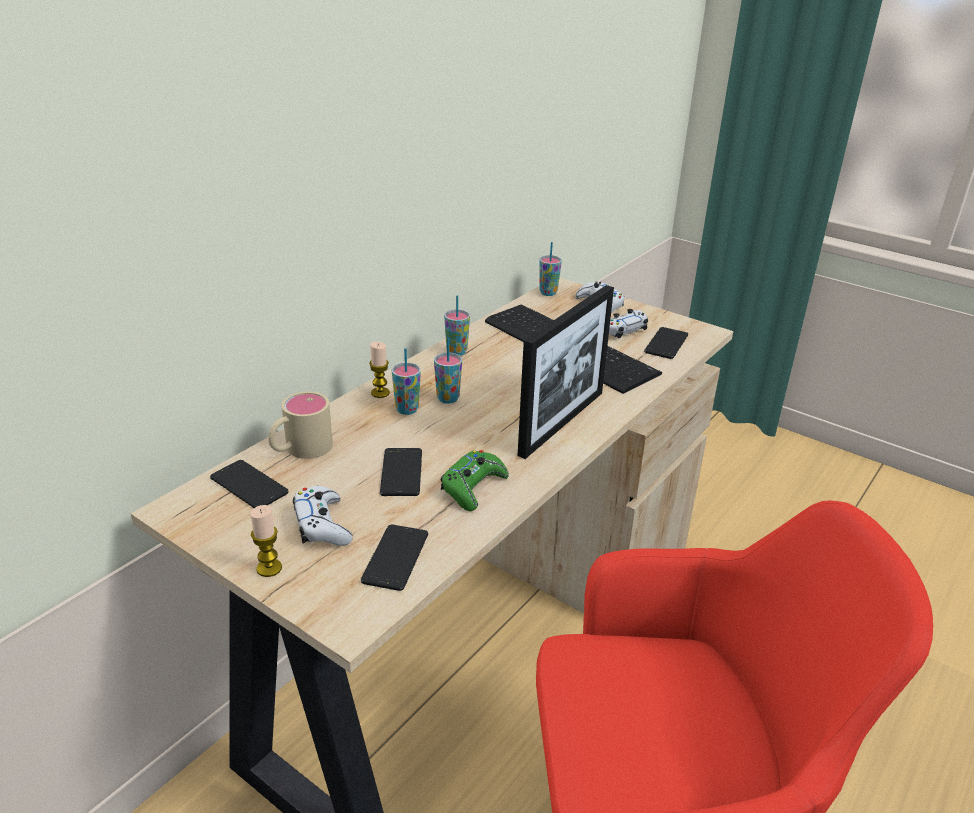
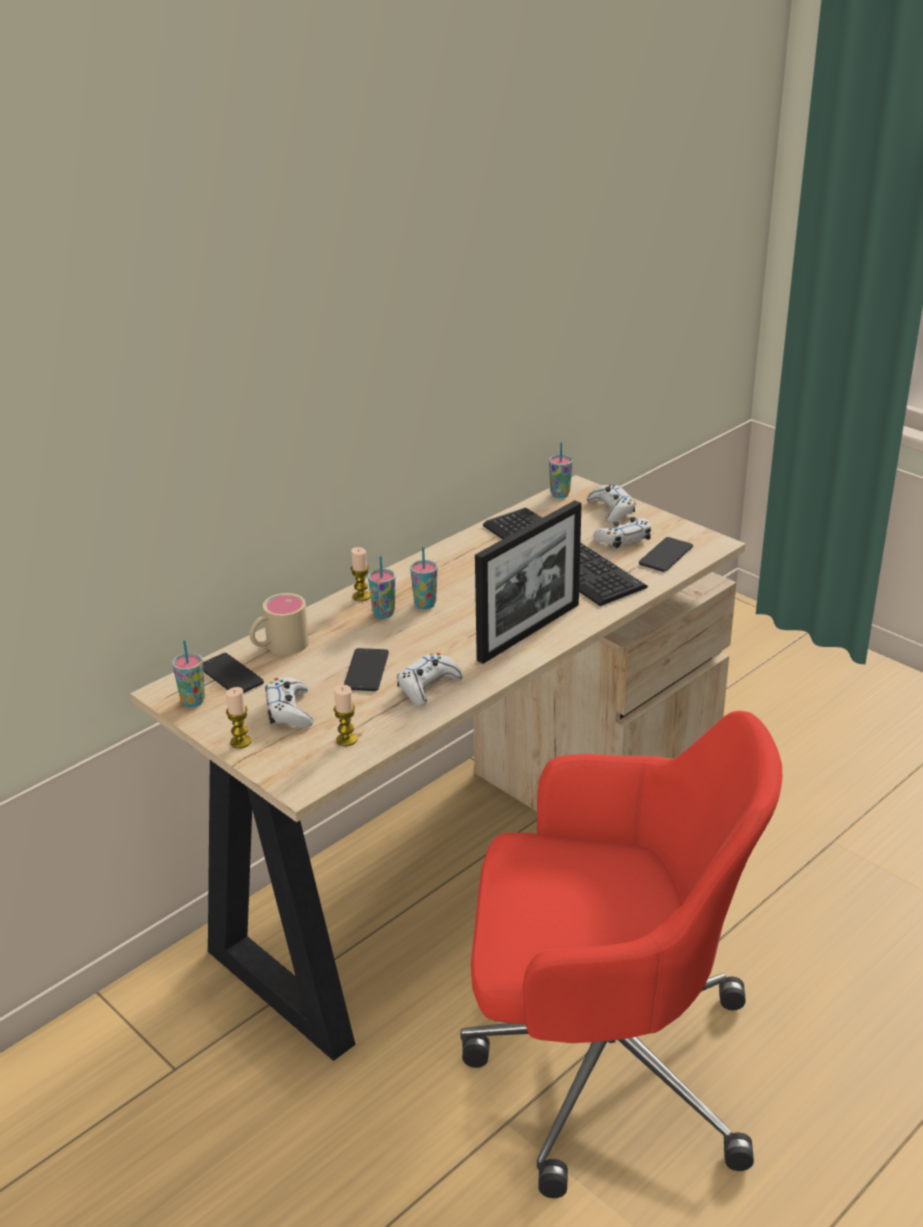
camera: 10 degrees right, 0 degrees up
(395, 558) = (346, 740): phone -> candle
(456, 352) = (445, 557): cup -> cup (193, 701)
(473, 487) = (428, 686): green game controller -> white game controller

